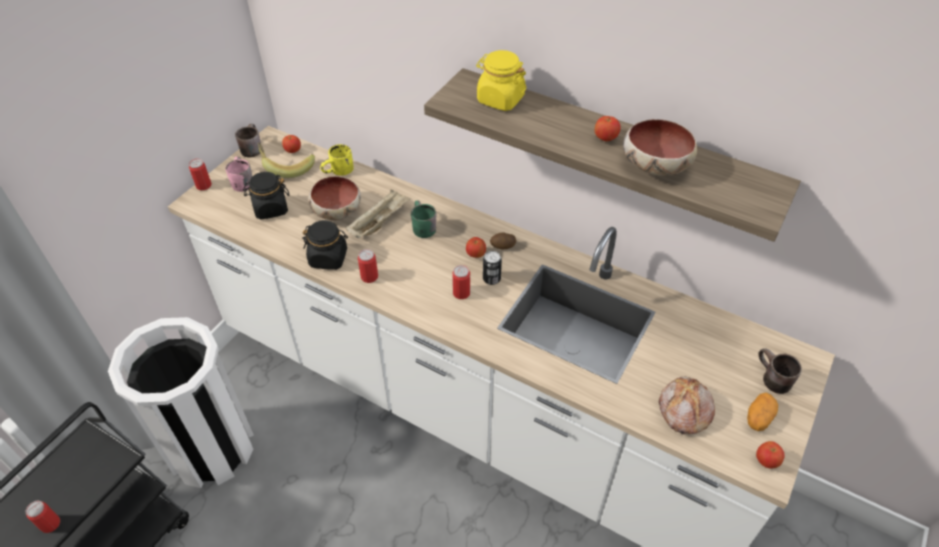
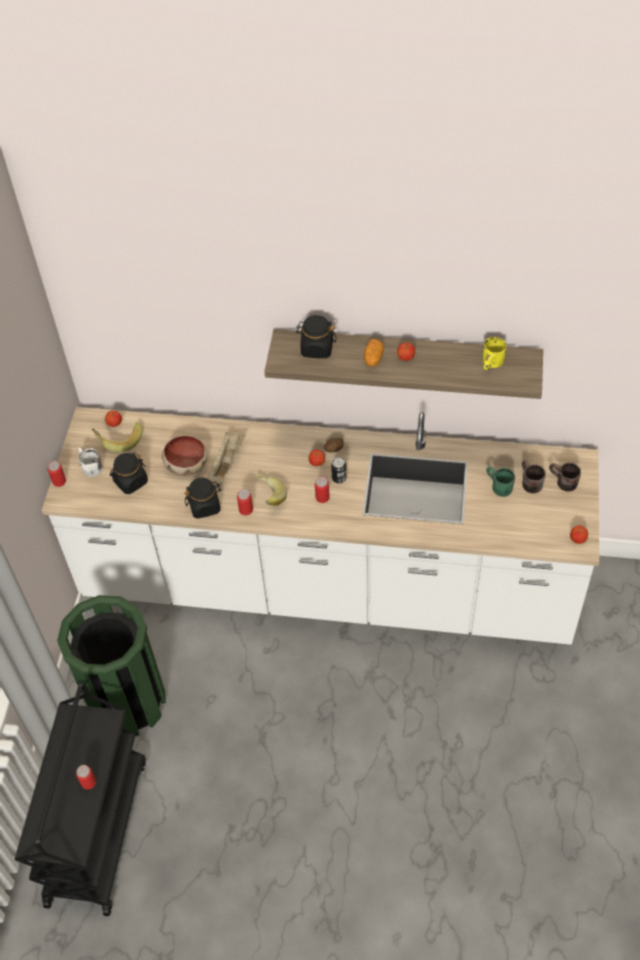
camera: 20 degrees left, 5 degrees up
(211, 448) = (128, 702): white trash can -> green trash can
(240, 182) = (89, 467): pink mug -> white mug
(250, 148) = (75, 434): brown mug -> brown mug (528, 483)
(339, 172) = (167, 430): yellow mug -> yellow mug (493, 365)
(401, 272) = (268, 497): none -> banana
(421, 227) = (262, 455): green mug -> green mug (497, 487)
(500, 99) = (316, 348): yellow jar -> black jar
(654, 165) = (446, 368): bowl -> none
(683, 410) = (514, 525): bread -> none
(758, 418) = (563, 512): potato -> potato (373, 358)

